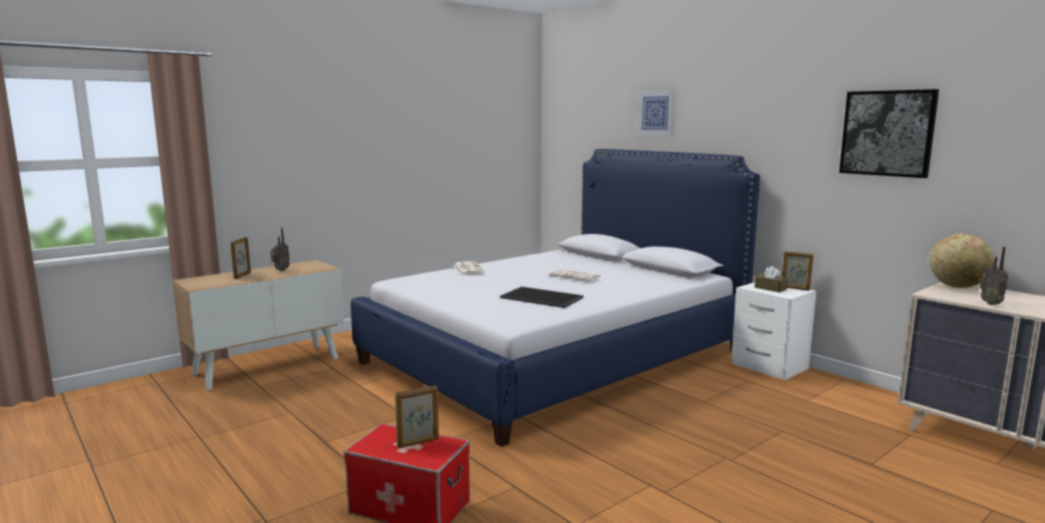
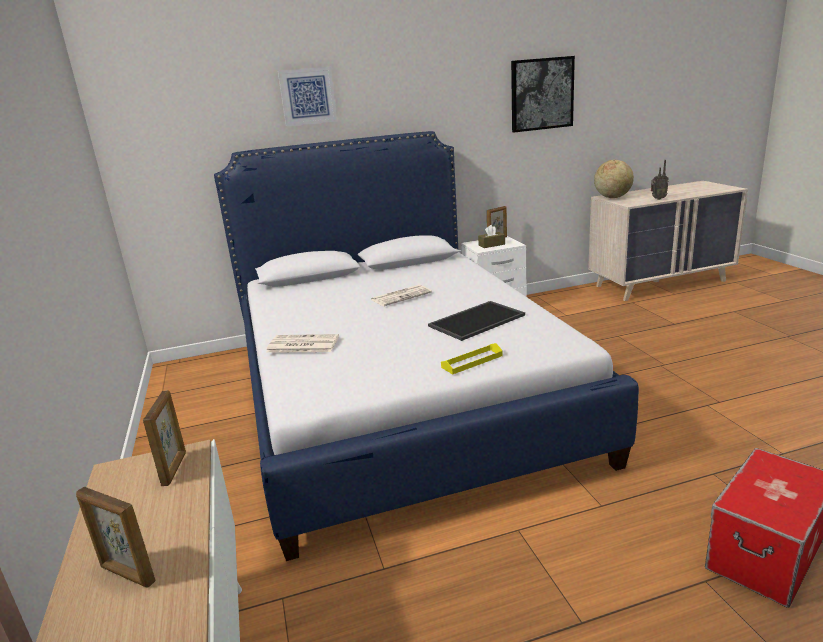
camera: 65 degrees left, 10 degrees up
(280, 270) = (138, 513): radio -> none
(418, 443) = (769, 481): picture frame -> picture frame (174, 468)
(464, 302) = (472, 361): none -> yellow tray

